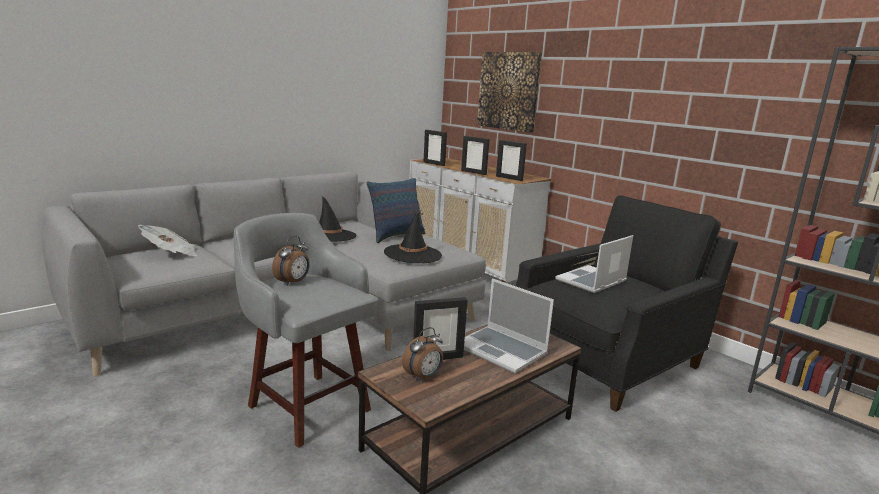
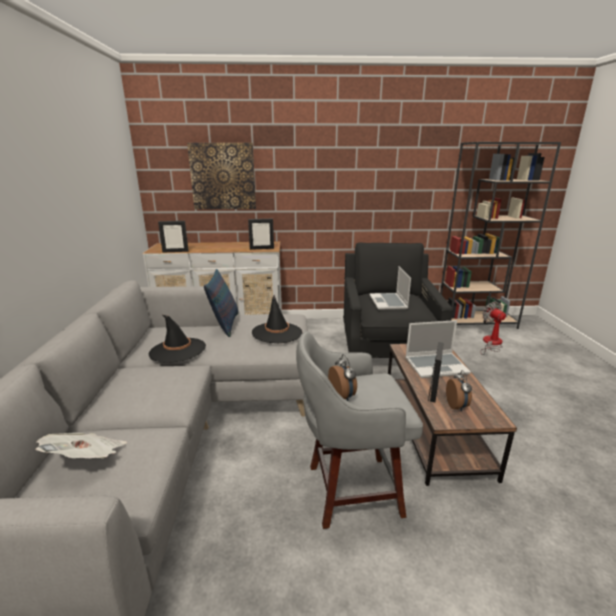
camera: 50 degrees left, 5 degrees up
(474, 172) = (227, 250): picture frame -> none
(788, 441) = (491, 343): none -> fan

